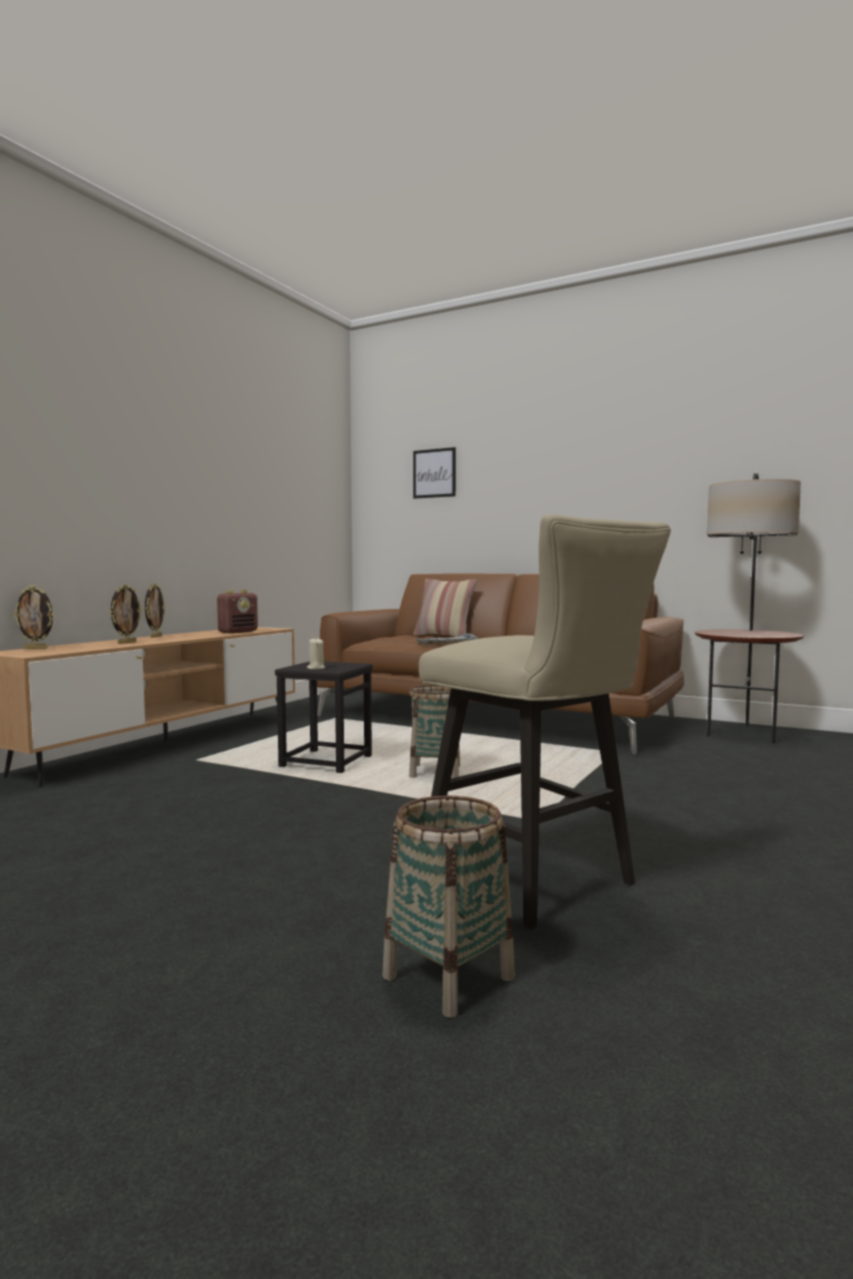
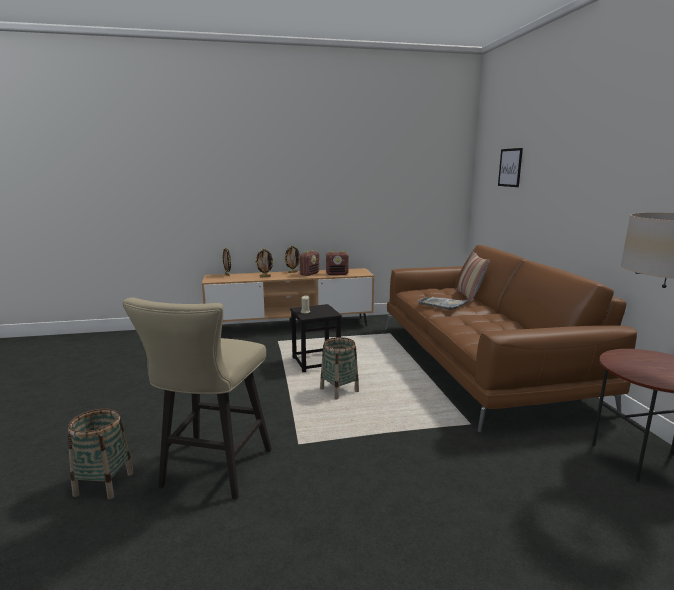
camera: 50 degrees right, 10 degrees up
(193, 635) = (309, 274): none -> radio

